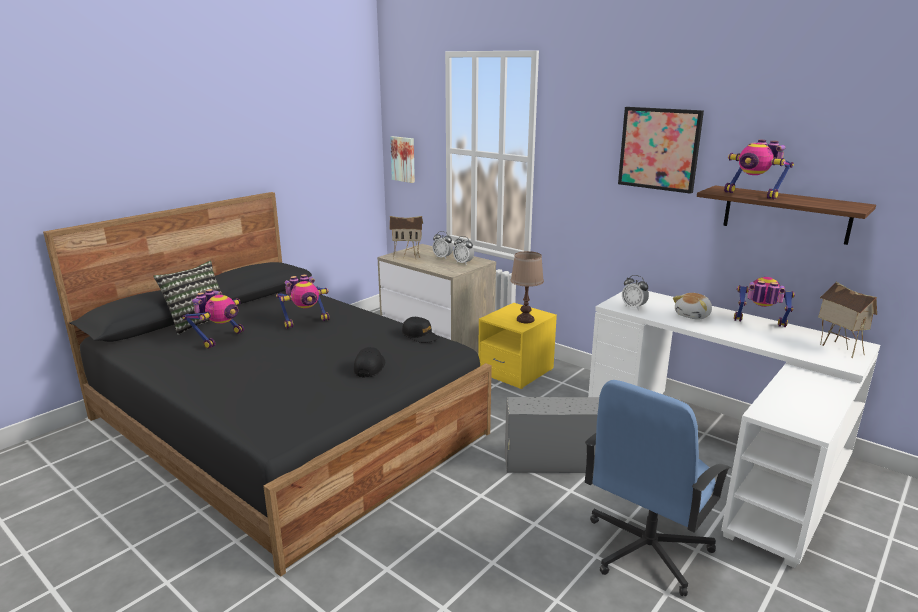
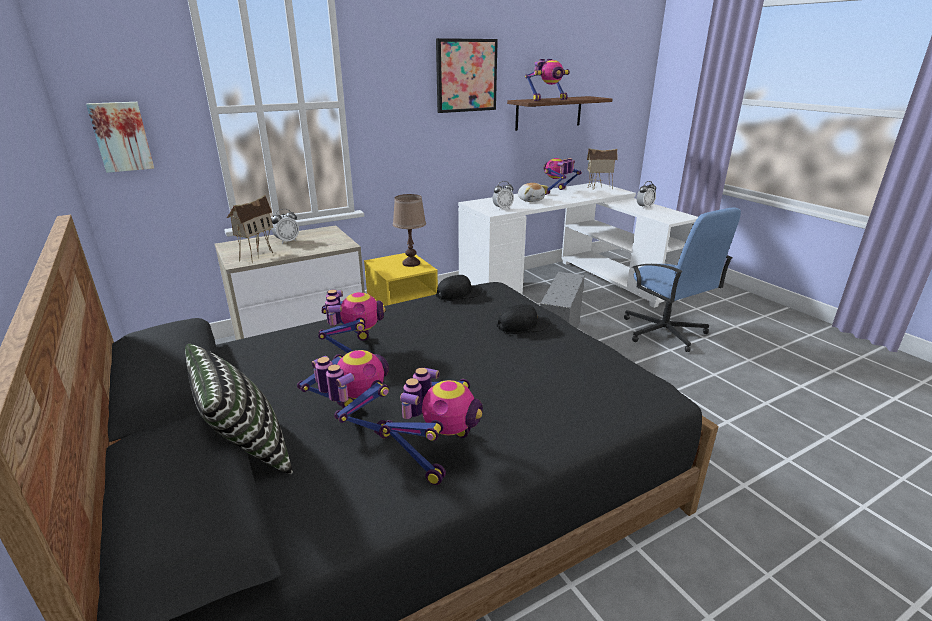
camera: 70 degrees left, 5 degrees up
(191, 363) = (439, 453): none -> toy robot
(369, 367) = (523, 326): black cap -> black cap turned 135 degrees clockwise
(463, 263) = (321, 236): alarm clock -> alarm clock (644, 207)

